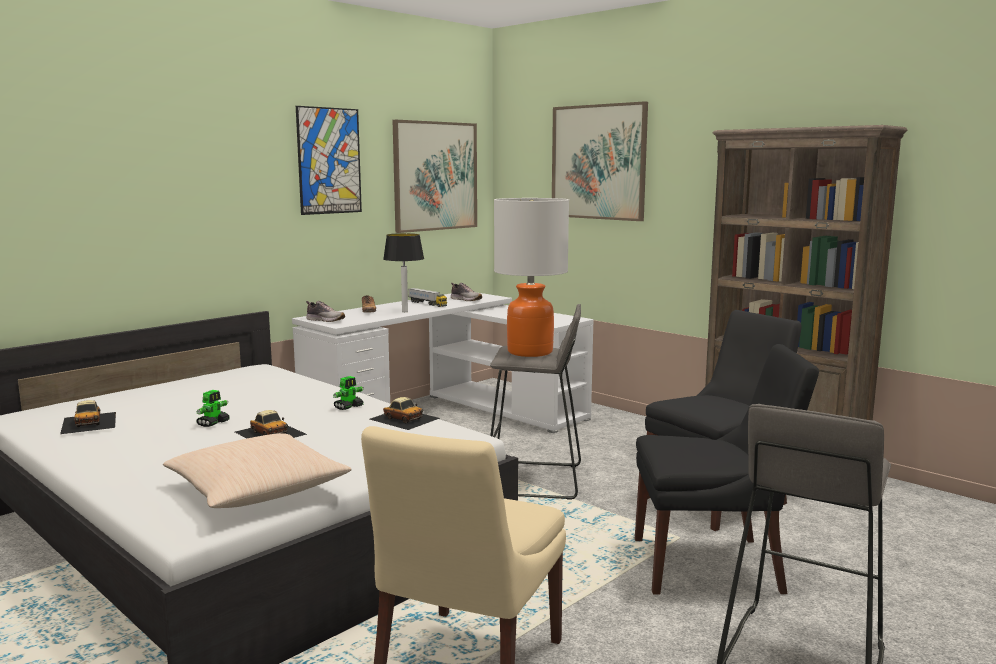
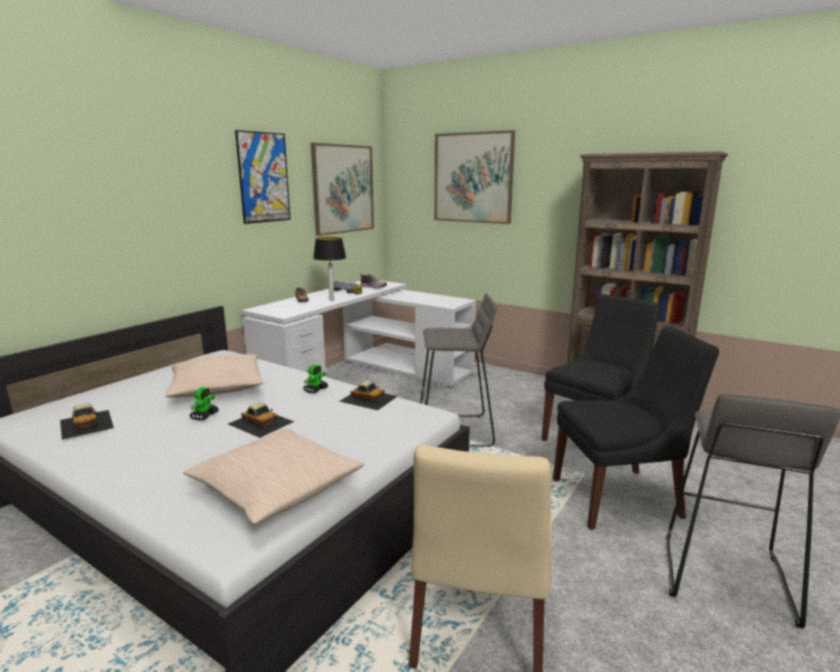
camera: 10 degrees left, 5 degrees up
(239, 399) = (217, 388): none -> beige pillow
(325, 320) = (271, 311): shoe -> none
(529, 352) = (451, 333): table lamp -> none

